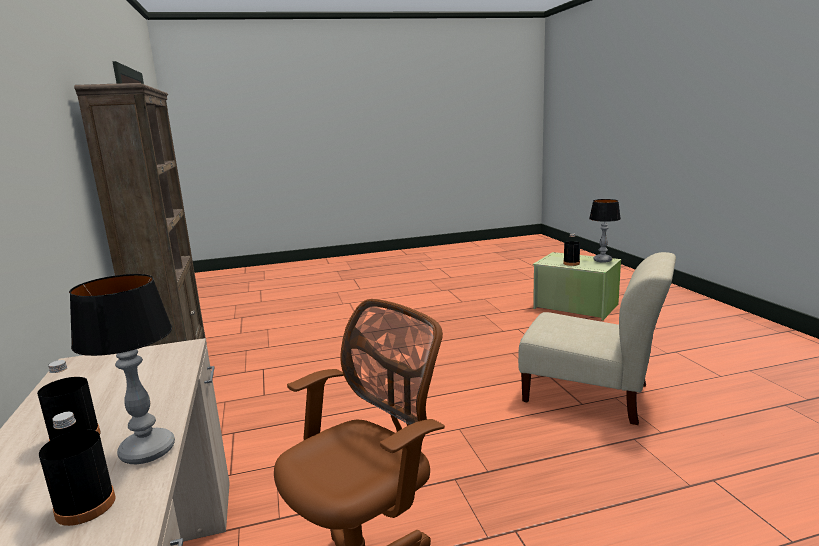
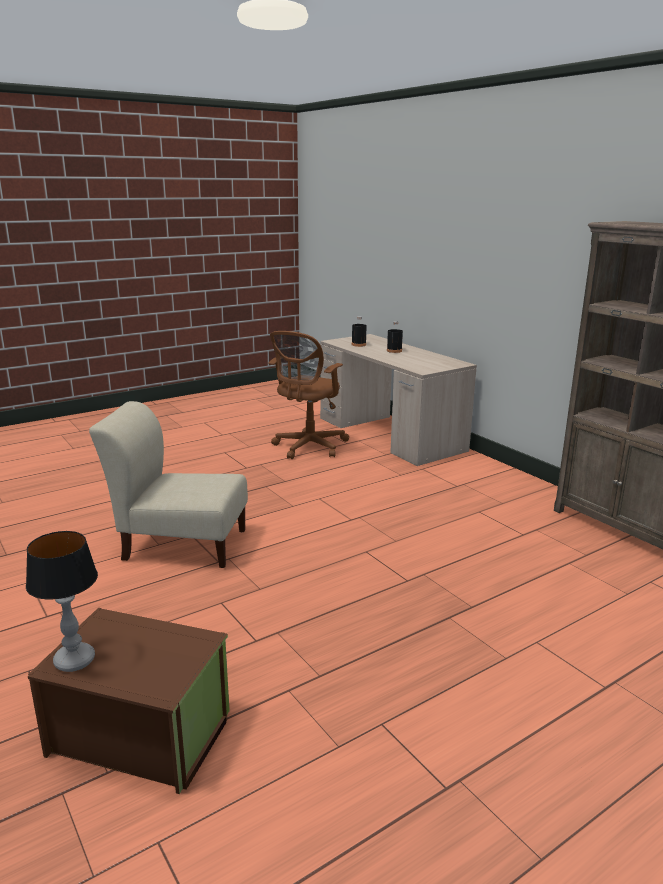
camera: 160 degrees right, 5 degrees up
(148, 450) = (363, 351): table lamp -> none
(571, 263) = (147, 639): black bottle -> none
(575, 306) = (140, 735): green storage box -> brown storage box

